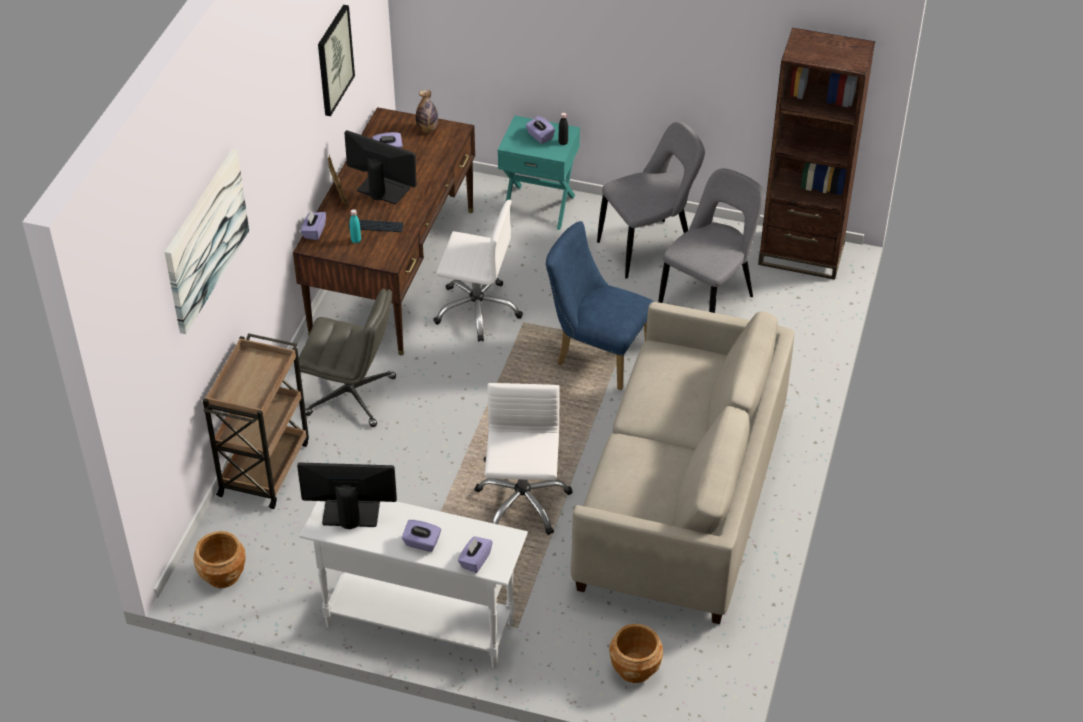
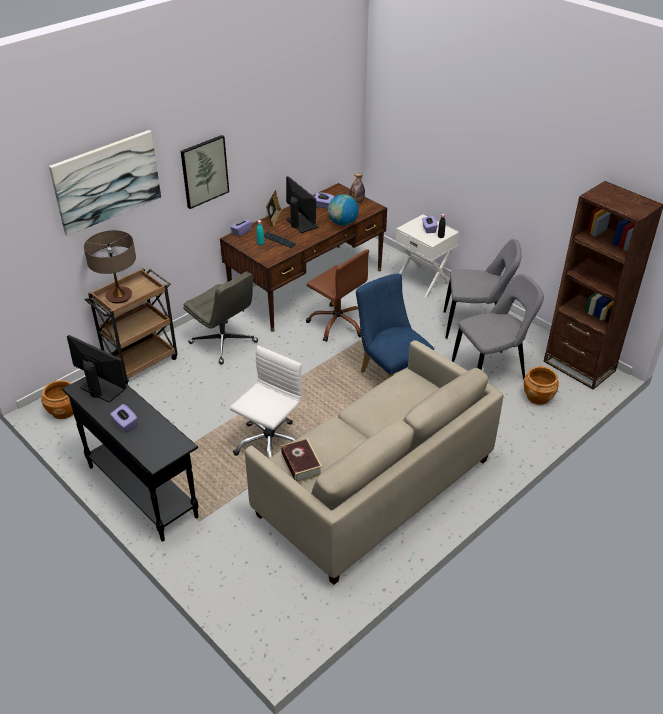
camera: 30 degrees right, 5 degrees down
(243, 388) = (119, 296): none -> table lamp
(334, 60) = (291, 126): picture -> picture (204, 171)
(419, 624) = (142, 490): white console table -> black console table
(437, 170) = (343, 223): none -> globe
(475, 560) = (146, 450): purple tissue box -> none
(477, 310) = (338, 323): white office chair -> brown office chair
(539, 206) = (423, 281): turquoise nightstand -> white nightstand
(629, 504) = (301, 464): none -> book
(634, 668) = (250, 587): brown planter -> brown planter (537, 397)

